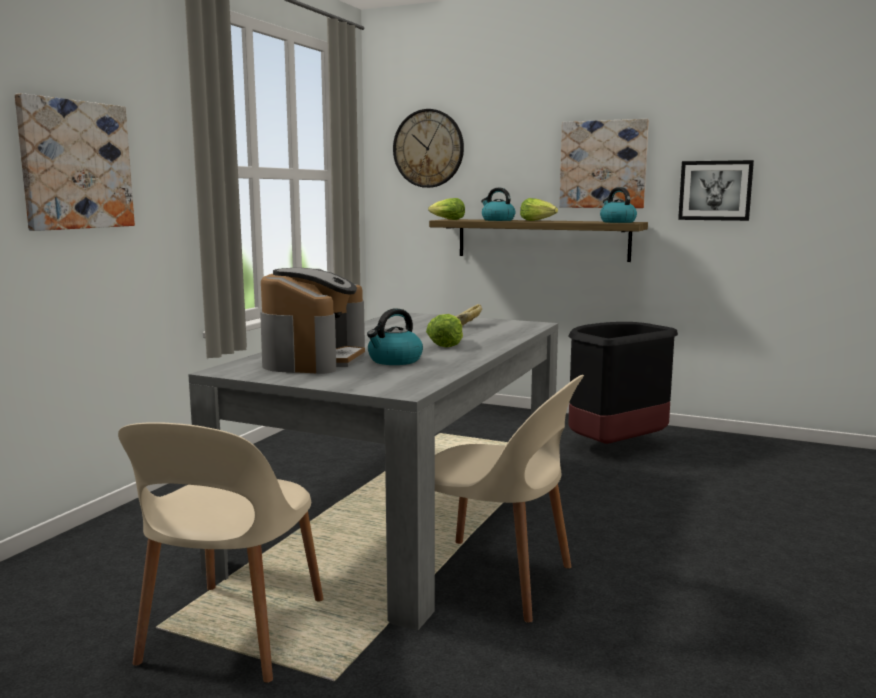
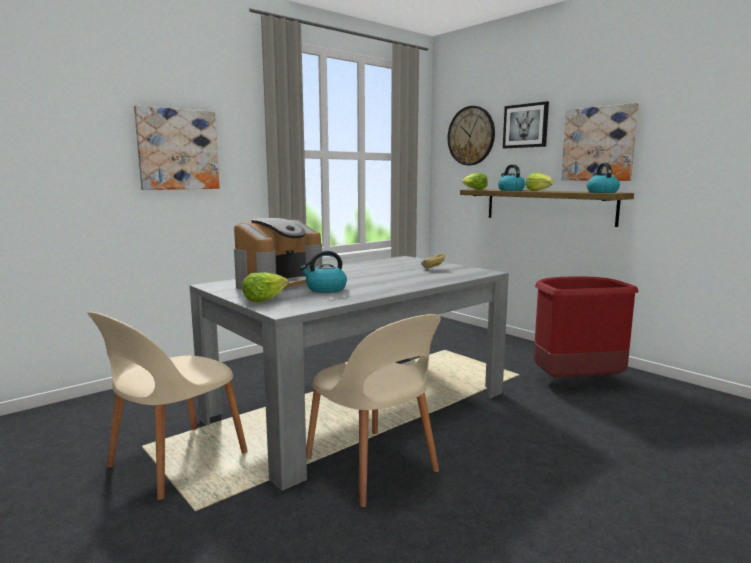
camera: 25 degrees right, 0 degrees up
(446, 344) = (386, 281): lettuce -> lettuce (264, 299)
(614, 447) = (574, 382): black trash can -> red trash can
(715, 190) = (697, 164): picture -> picture (526, 126)

